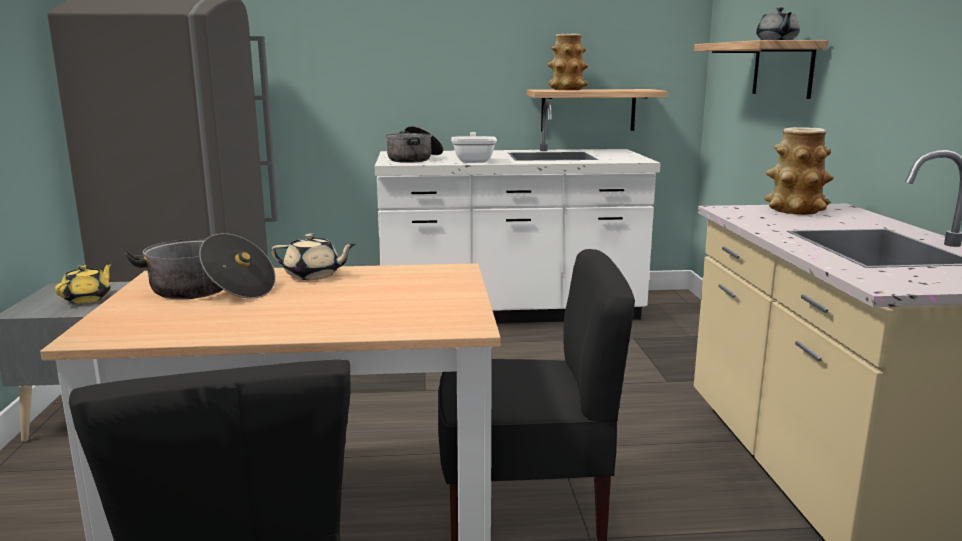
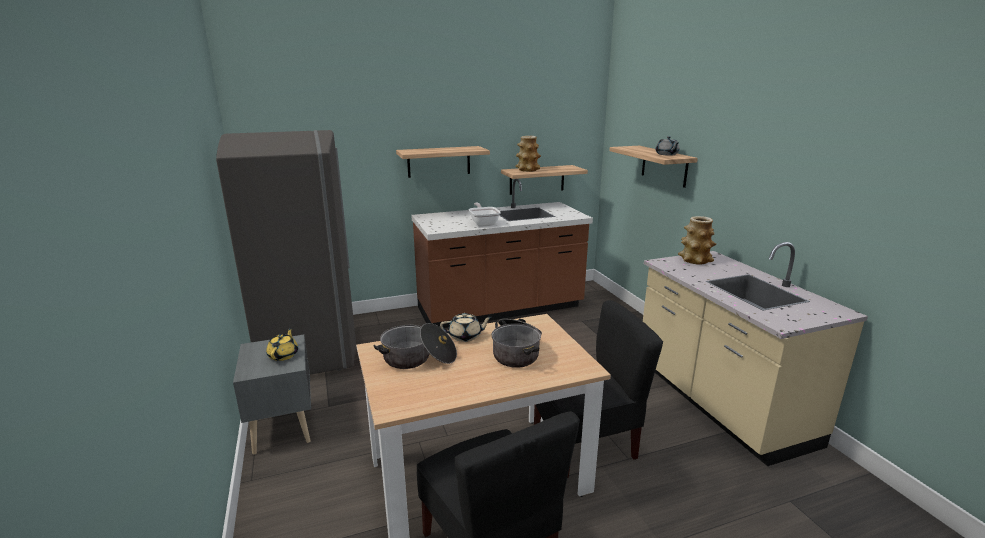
camera: 15 degrees left, 5 degrees up
(415, 159) = (444, 223): cooking pot -> cooking pot (517, 352)
(426, 71) = (439, 161): none -> shelf
(510, 312) = (500, 309): white counter -> brown counter

